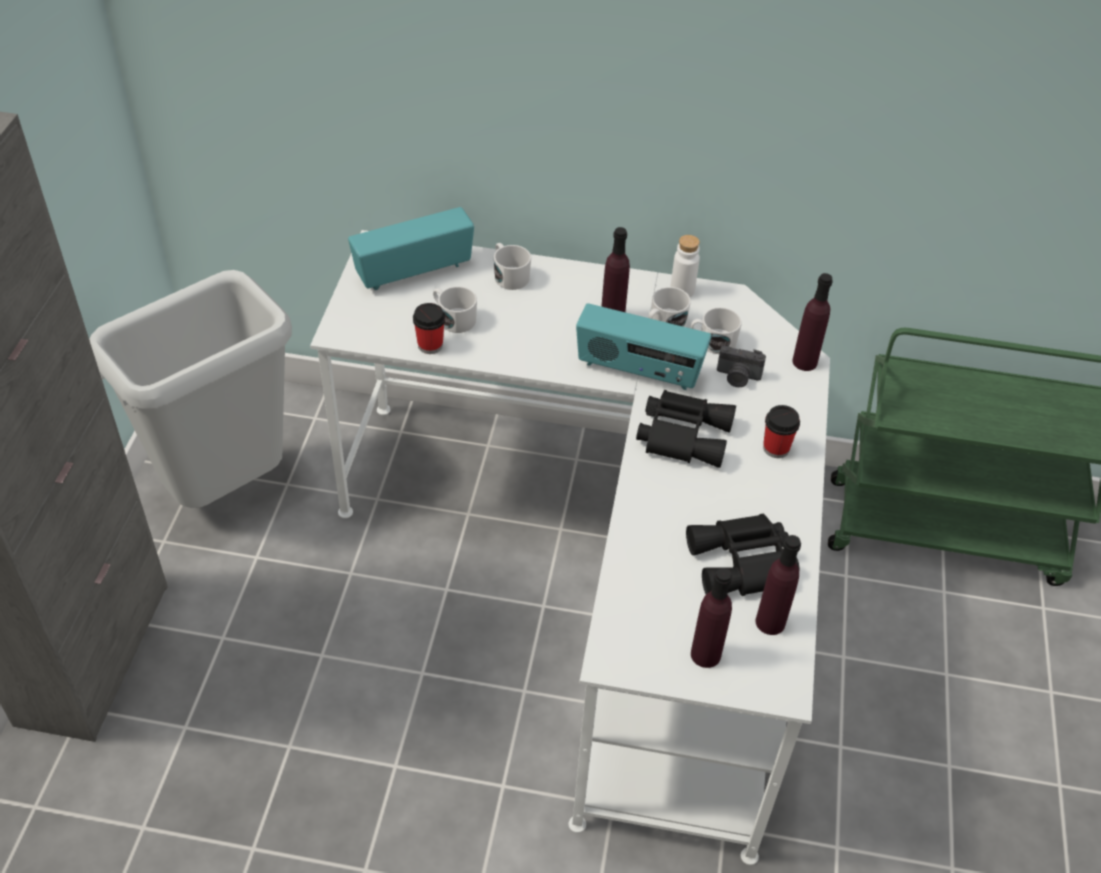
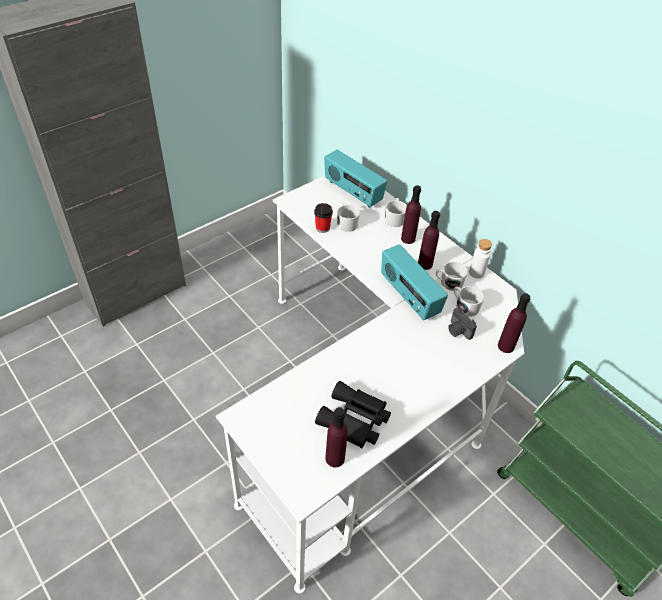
camera: 40 degrees right, 0 degrees up
(227, 489) = (246, 261): grey trash can -> none
(413, 271) = (352, 192): radio -> radio turned 150 degrees counterclockwise
(683, 434) = (396, 339): black binoculars -> none
(705, 654) = (285, 449): purple bottle -> purple bottle (408, 239)
(776, 448) = (438, 378): cup -> none

